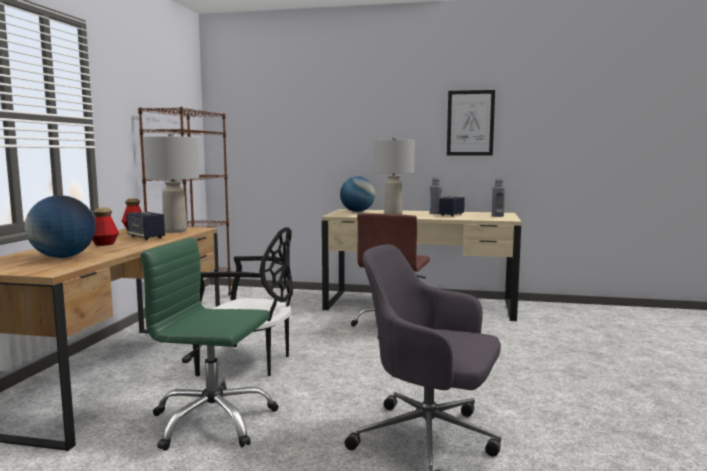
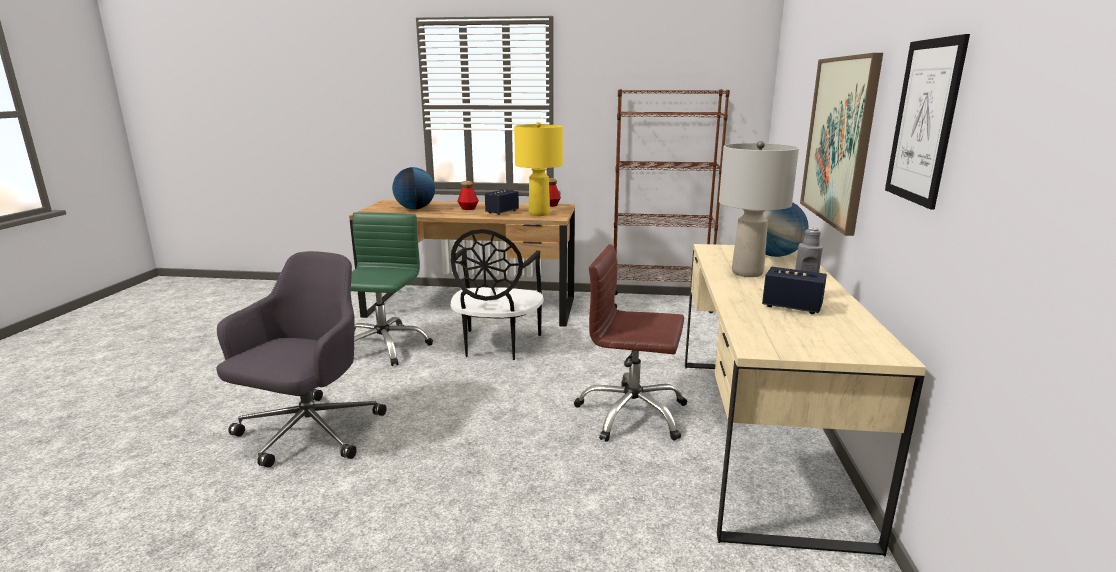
camera: 85 degrees right, 10 degrees up
(175, 231) = (539, 214): grey table lamp -> yellow table lamp
(371, 140) = (838, 140): none -> picture
(497, 216) = (814, 342): grey bottle -> none

